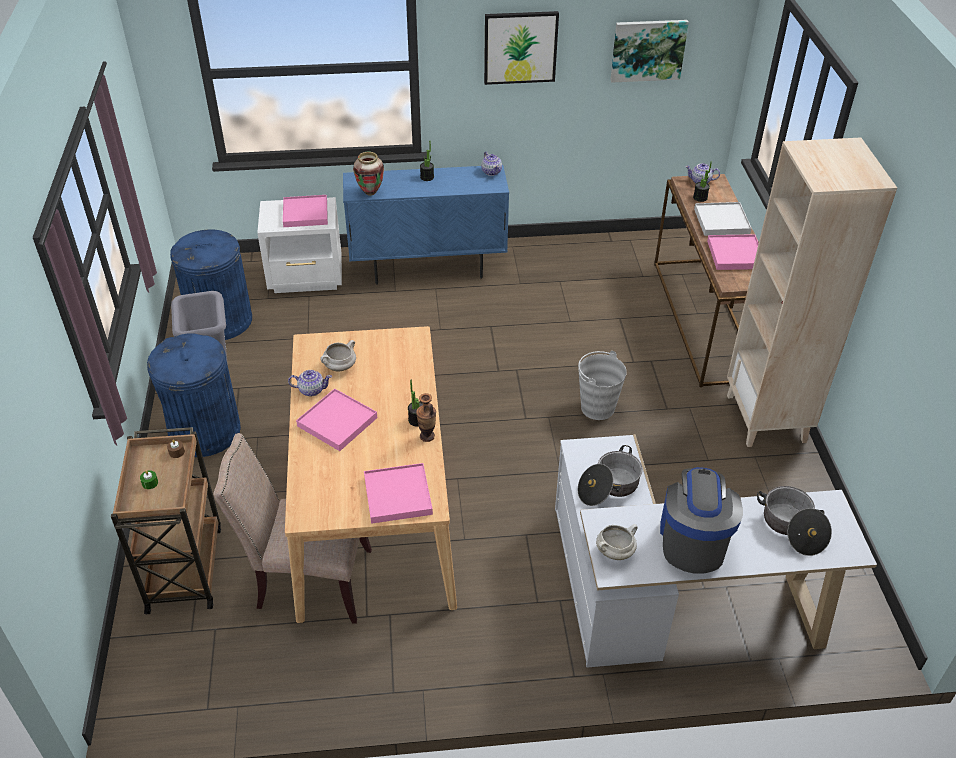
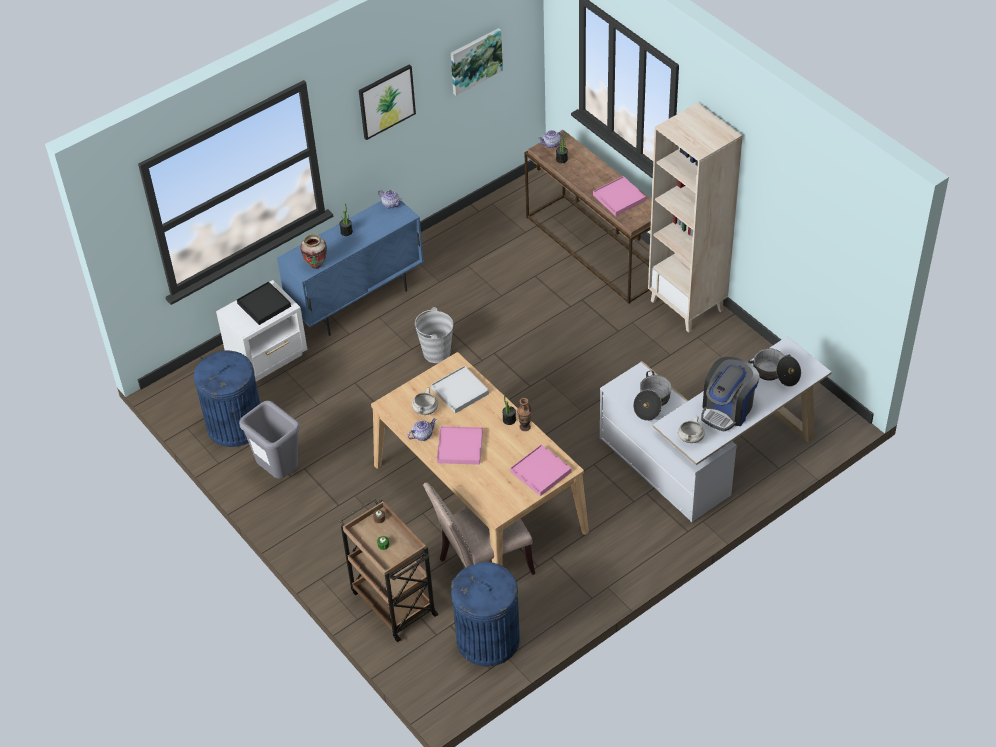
camera: 30 degrees left, 5 degrees up
(204, 431) = (311, 511): blue trash can -> blue trash can (487, 639)
(305, 213) = (264, 305): pink tray -> black tray
(597, 407) = (572, 353): grey bucket -> grey bucket (436, 353)
(693, 540) = (727, 409): coffee machine -> coffee machine turned 120 degrees counterclockwise
(721, 221) = (591, 174): white tray -> white tray (460, 391)

